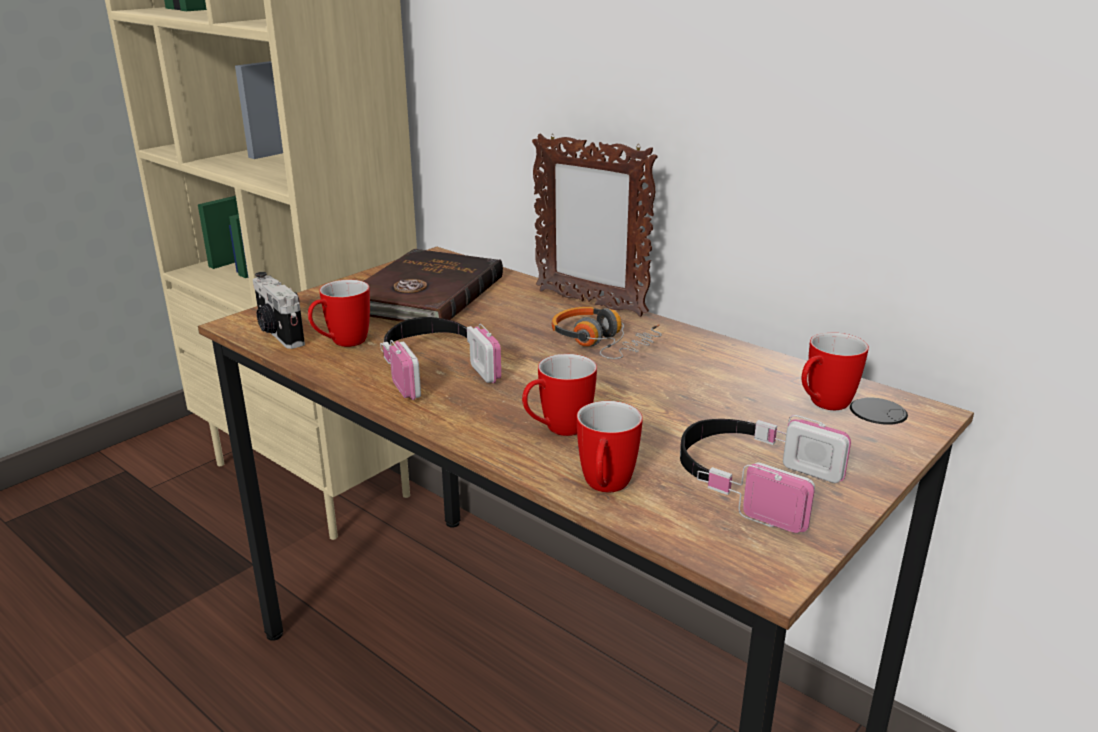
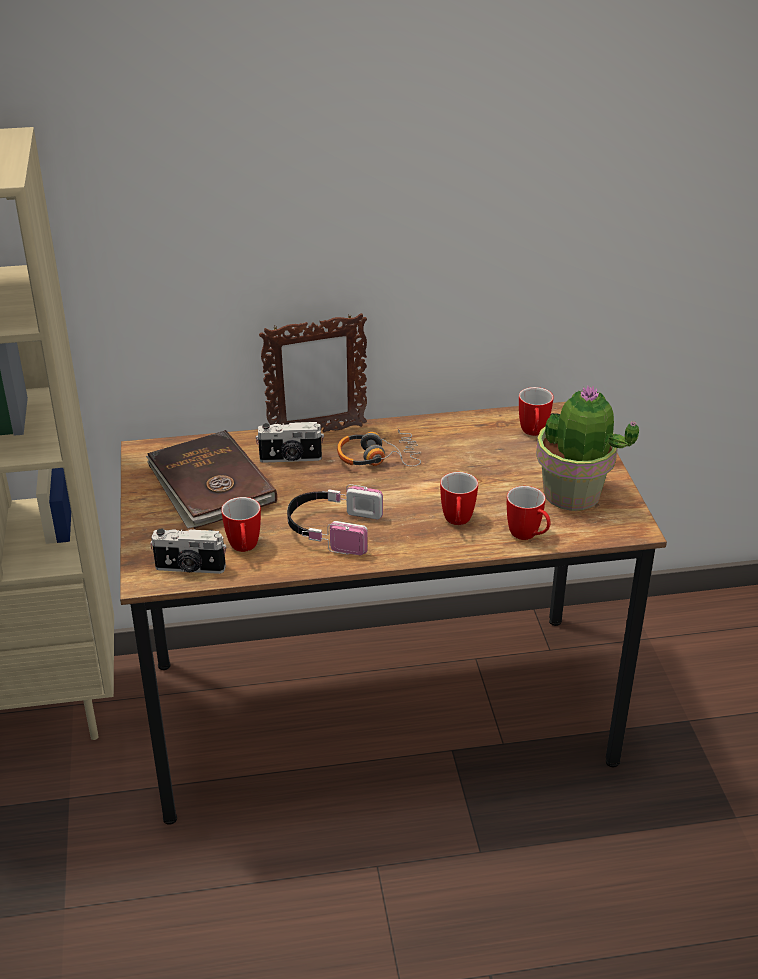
camera: 50 degrees left, 10 degrees up
(525, 308) = (290, 459): none -> camera
(752, 484) = (572, 494): headphones -> potted plant

